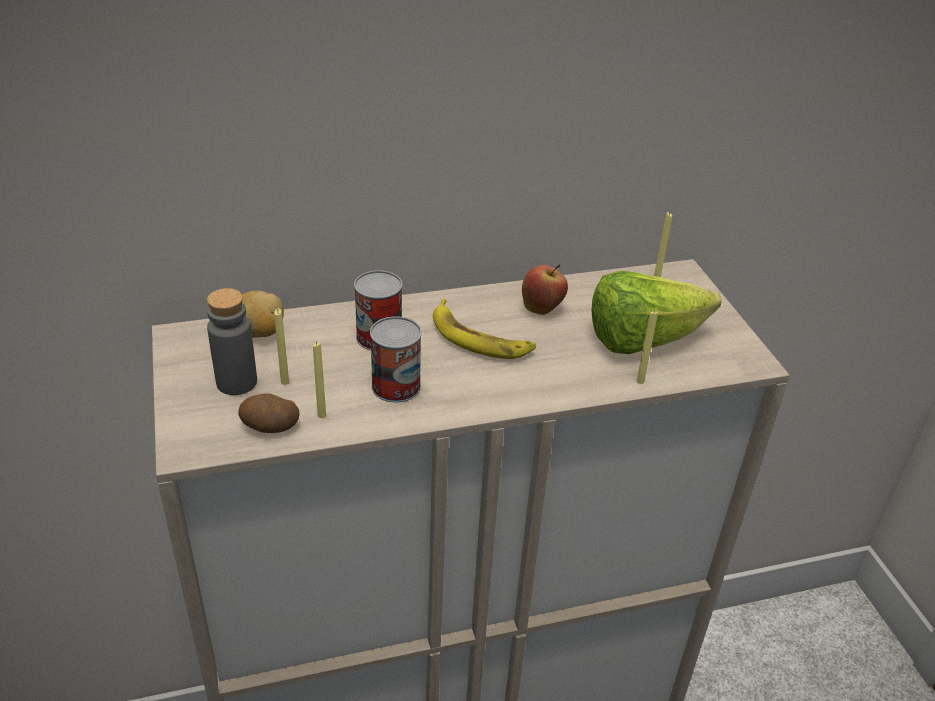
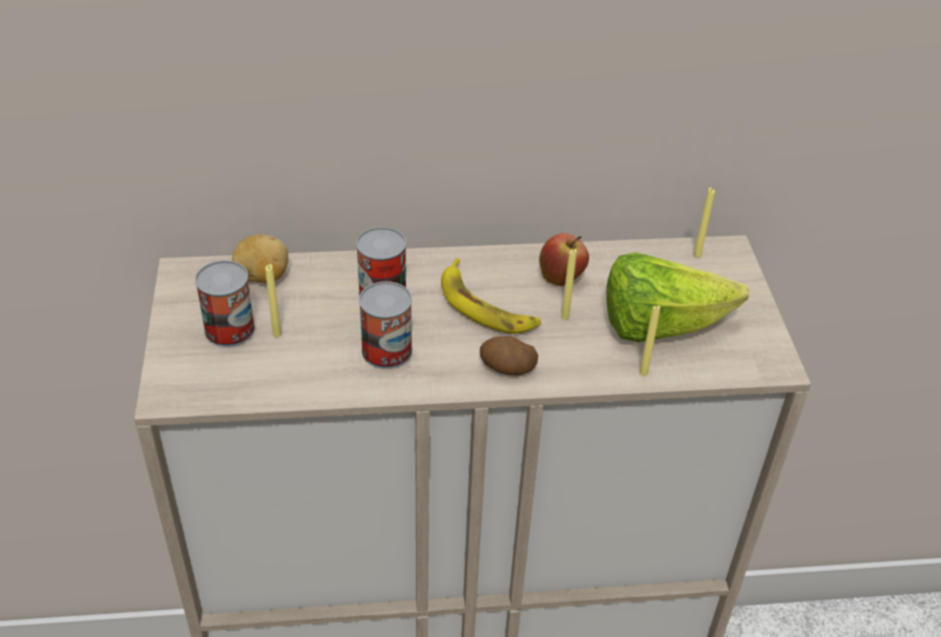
camera: 10 degrees right, 5 degrees up
(236, 382) = (229, 329): grey bottle -> can
(269, 427) = (251, 381): potato -> potato (507, 368)
(321, 415) = (305, 374): yellow candle -> yellow candle (565, 317)

